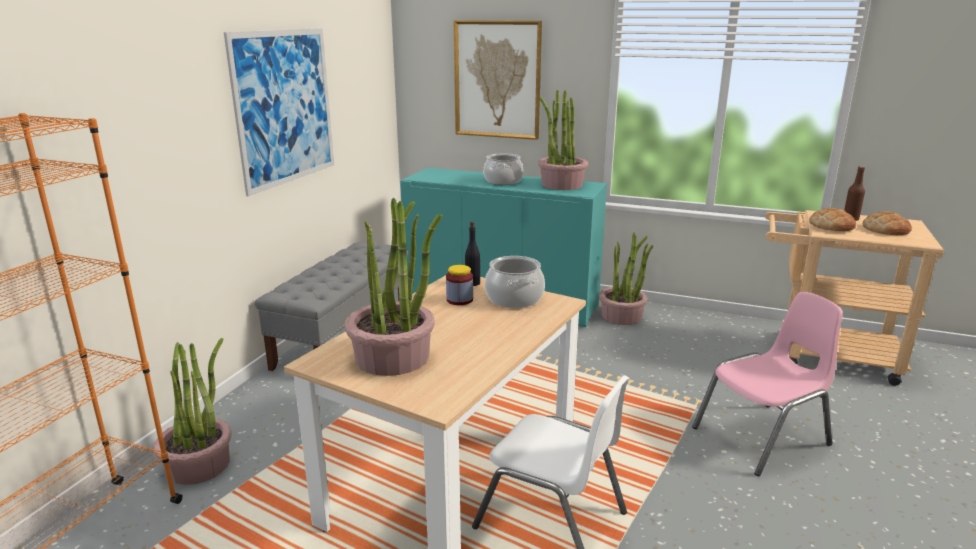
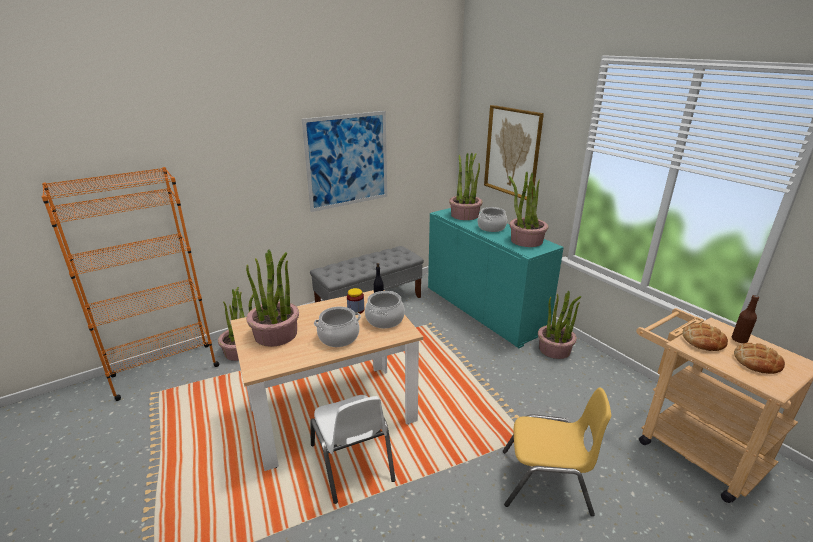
camera: 35 degrees right, 5 degrees up
(450, 175) = (465, 215): none -> potted plant
(489, 332) = (338, 337): none -> cooking pot
(762, 437) = (546, 483): pink chair -> yellow chair

